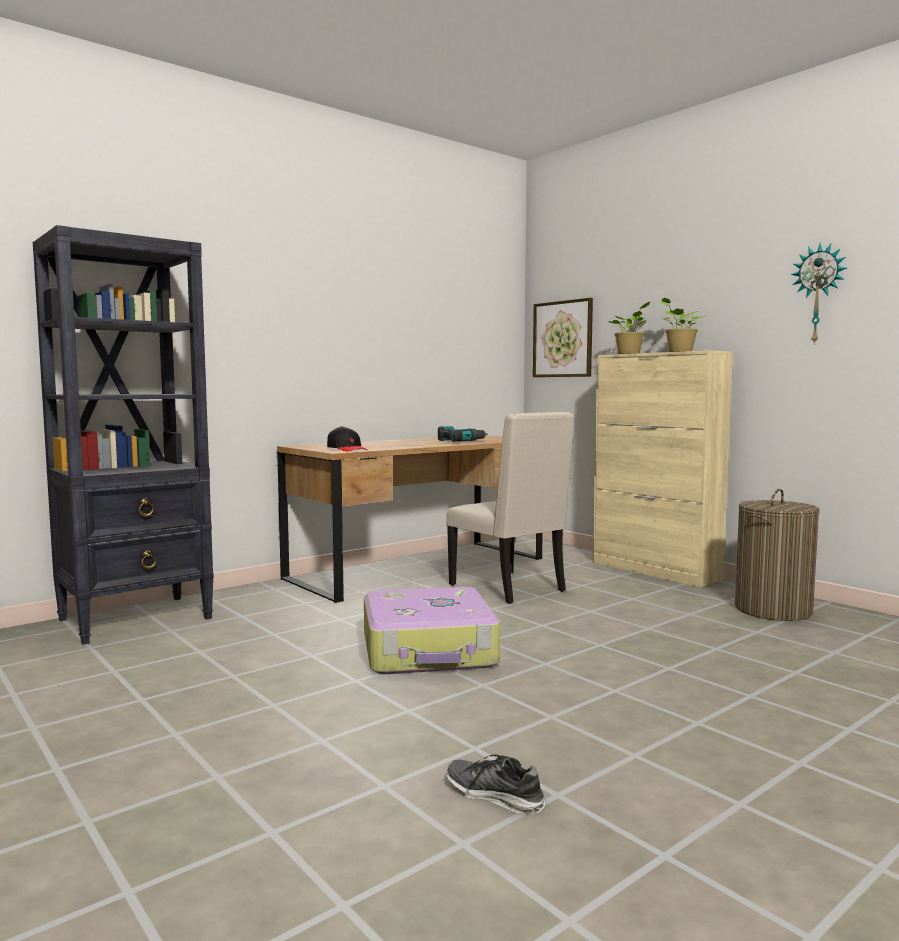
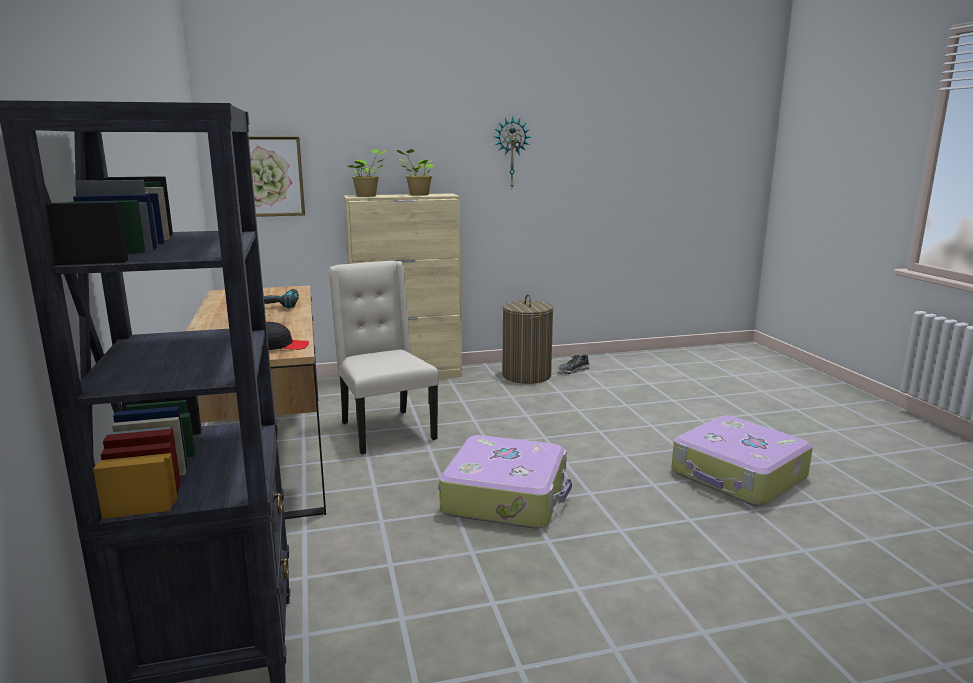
camera: 65 degrees left, 10 degrees up
(494, 796) = (753, 528): shoe -> shoe (574, 370)
(510, 588) = (385, 430): beige chair -> beige chair turned 105 degrees counterclockwise
(667, 775) = (738, 475): none -> suitcase

